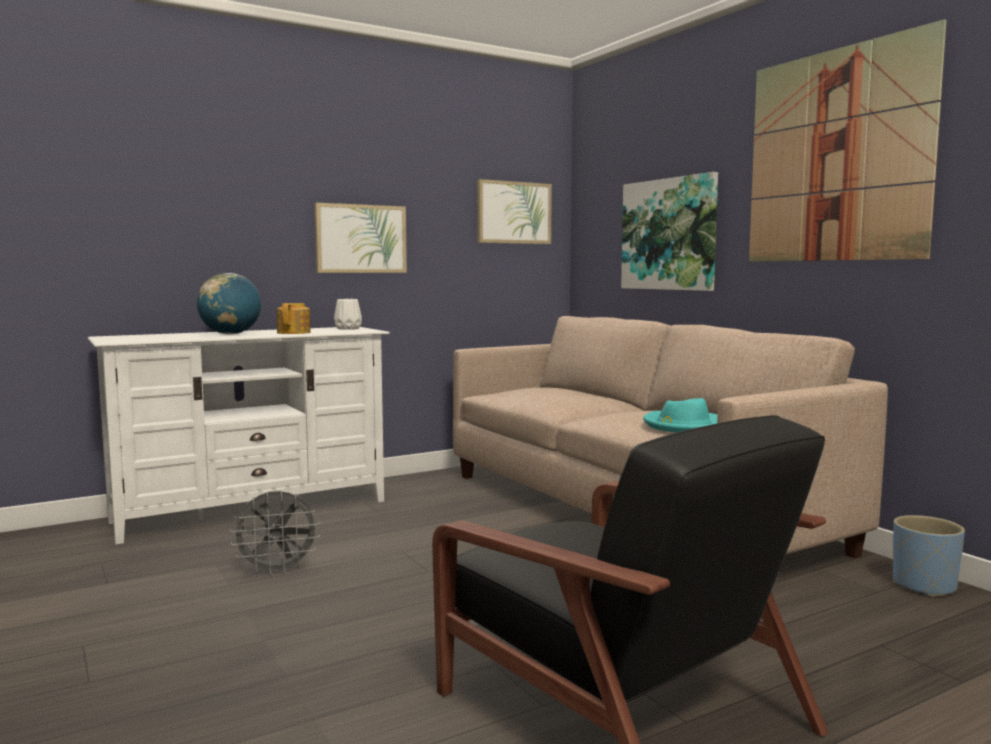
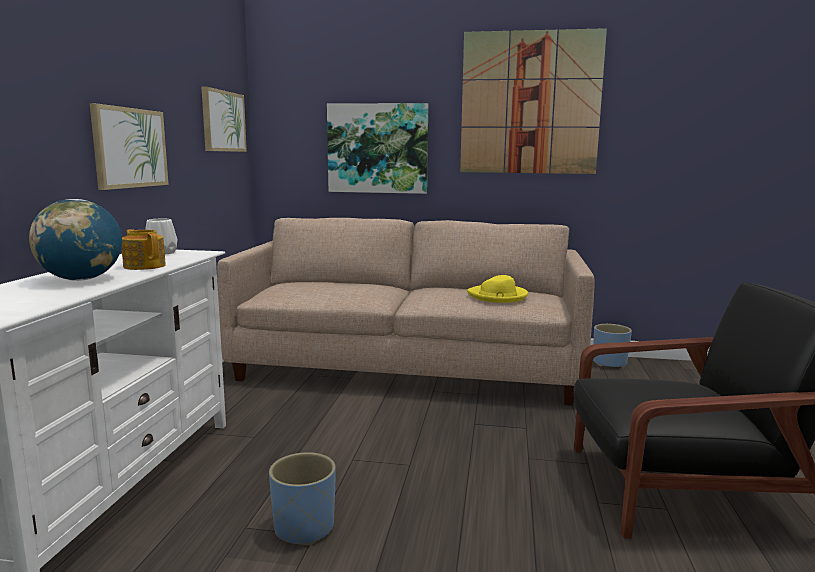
camera: 50 degrees left, 5 degrees up
(277, 570) = (304, 527): grey fan -> blue planter
(683, 425) = (498, 296): turquoise hat -> yellow hat

